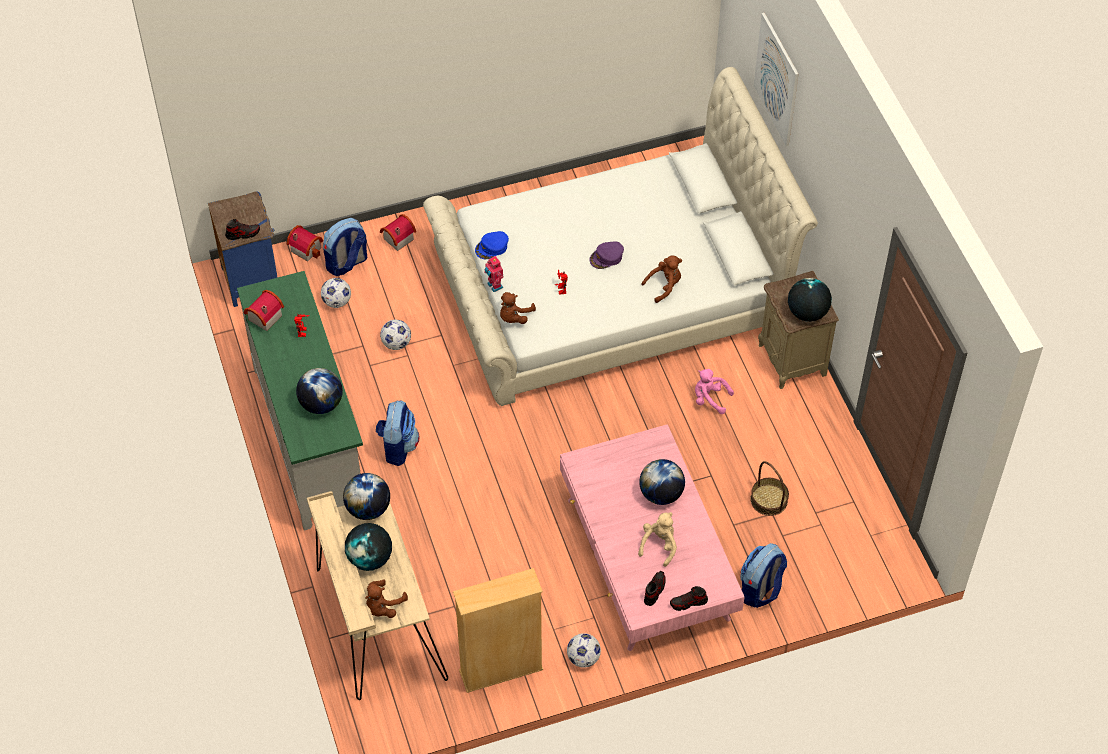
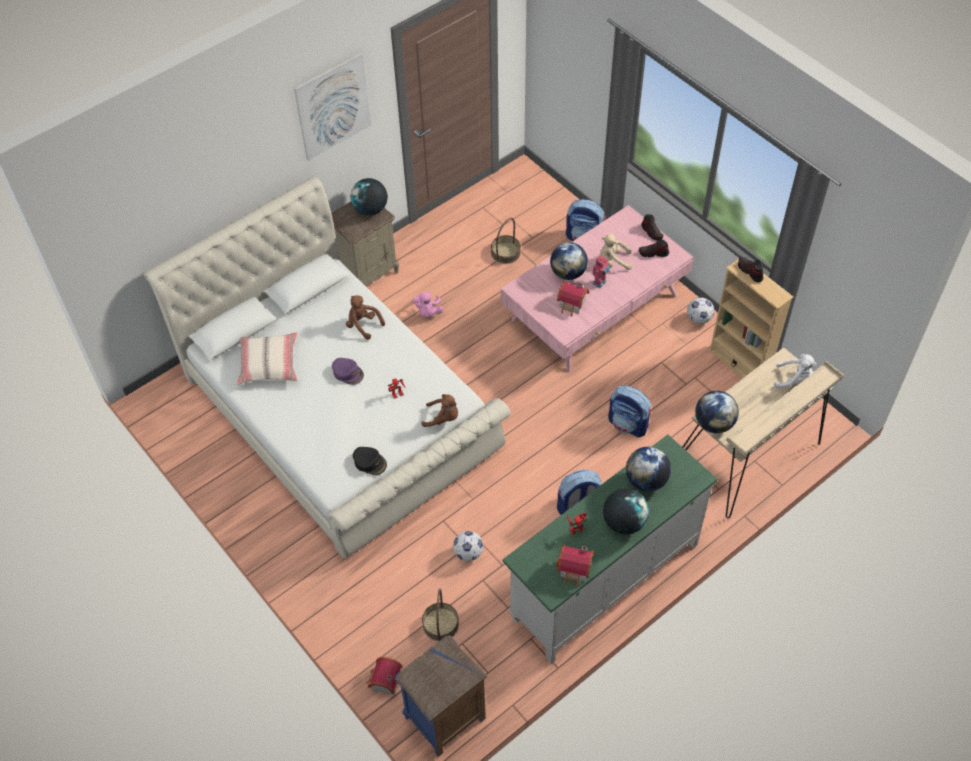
camera: 110 degrees left, 0 degrees up
(243, 234) = (459, 663): shoe -> shoe (750, 272)
(336, 302) = (440, 624): football -> basket
(346, 264) = (390, 635): backpack -> backpack (628, 424)
(370, 559) = (758, 404): globe -> globe (624, 522)
(383, 607) = (794, 379): brown plush toy -> white plush toy
(396, 238) = (341, 603): toy house -> toy house (572, 305)
(492, 247) = (370, 462): blue cap -> black cap
(494, 286) = (414, 445): toy robot -> toy robot (600, 283)
(648, 201) = (269, 364): none -> beige pillow
(776, 79) = (197, 188): picture -> picture (333, 106)

